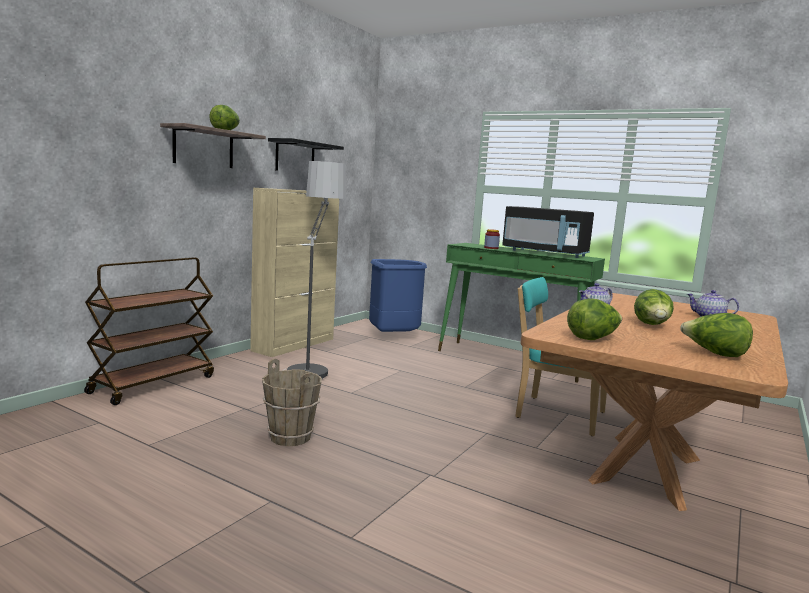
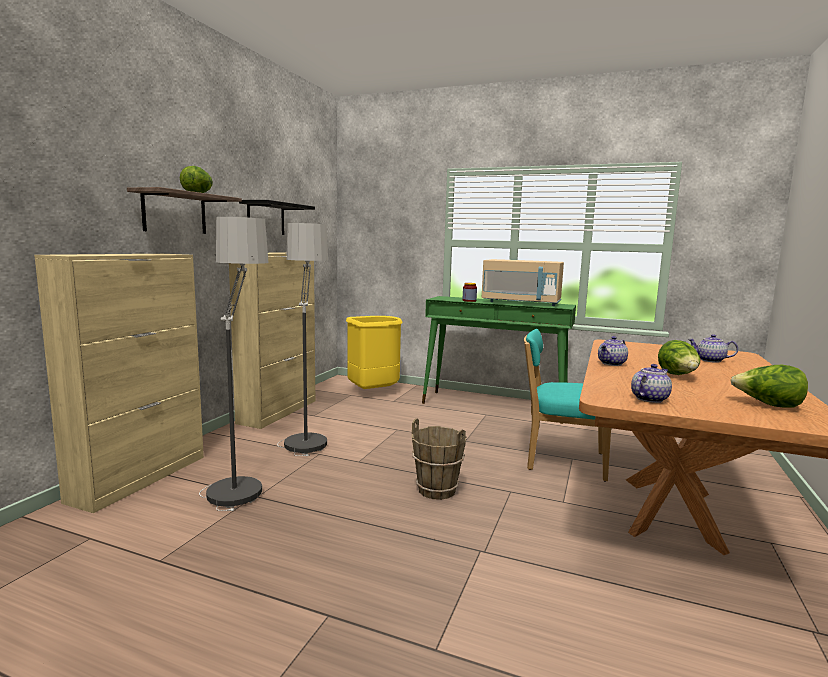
camera: 10 degrees left, 0 degrees up
(153, 384) = (140, 478): brown cart -> beige cabinet
(238, 392) = (240, 476): none -> floor lamp
(291, 437) = (318, 525): brown bucket -> brown bucket (437, 490)
(393, 337) = (373, 392): blue trash can -> yellow trash can
(545, 253) = (521, 303): black microwave -> beige microwave
(593, 338) = (648, 399): lettuce -> teapot

